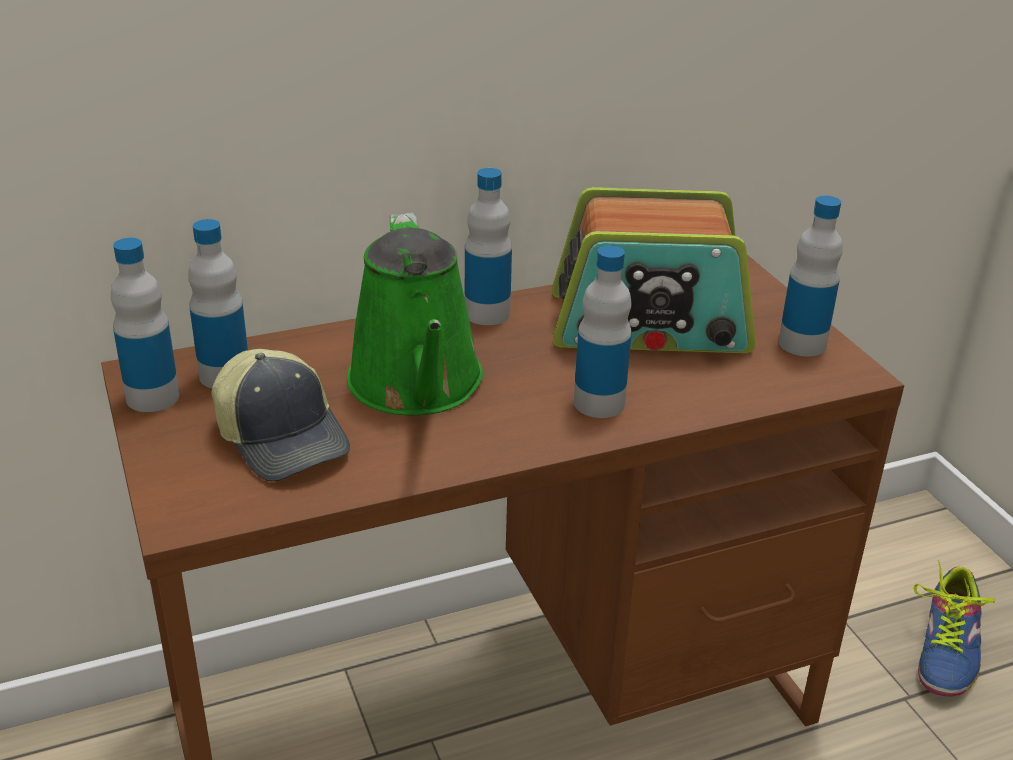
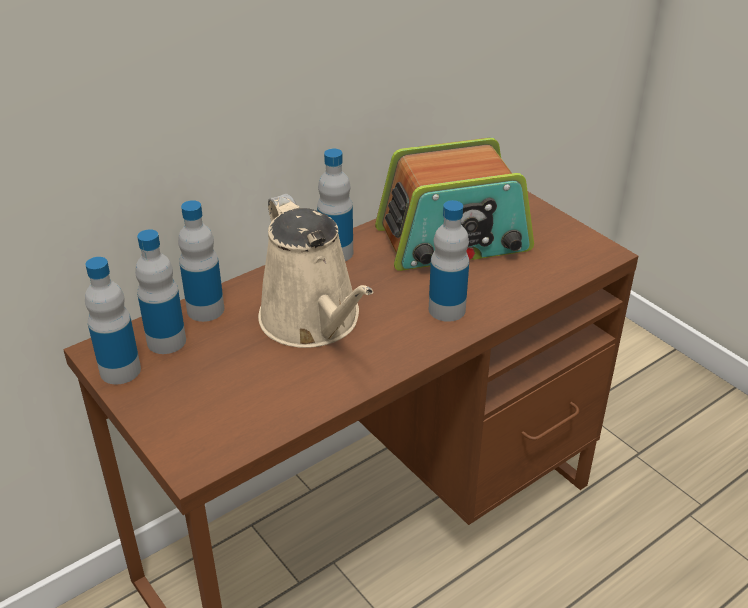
camera: 15 degrees left, 5 degrees up
(283, 437) = (237, 383): cap -> none
(417, 386) = (314, 322): green watering can -> beige watering can
(802, 344) = (561, 236): bottle -> bottle (205, 310)
(947, 648) = (652, 414): shoe -> none

